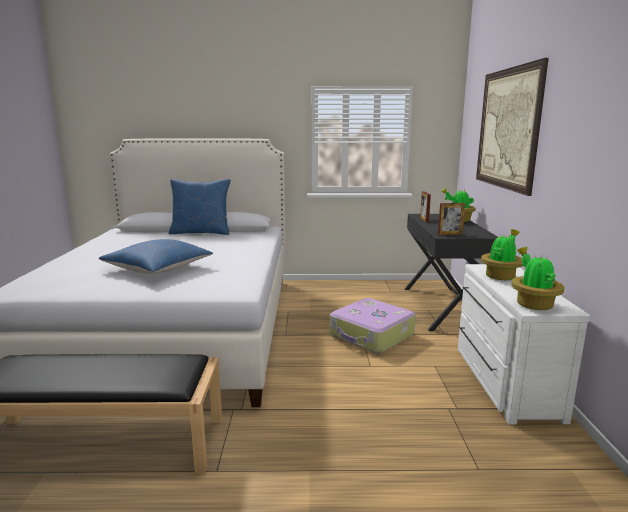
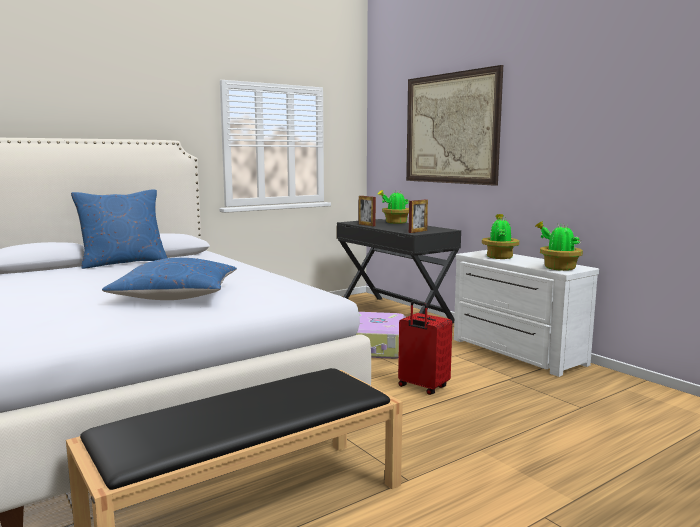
camera: 35 degrees left, 5 degrees down
(356, 389) = (422, 387): none -> red suitcase

